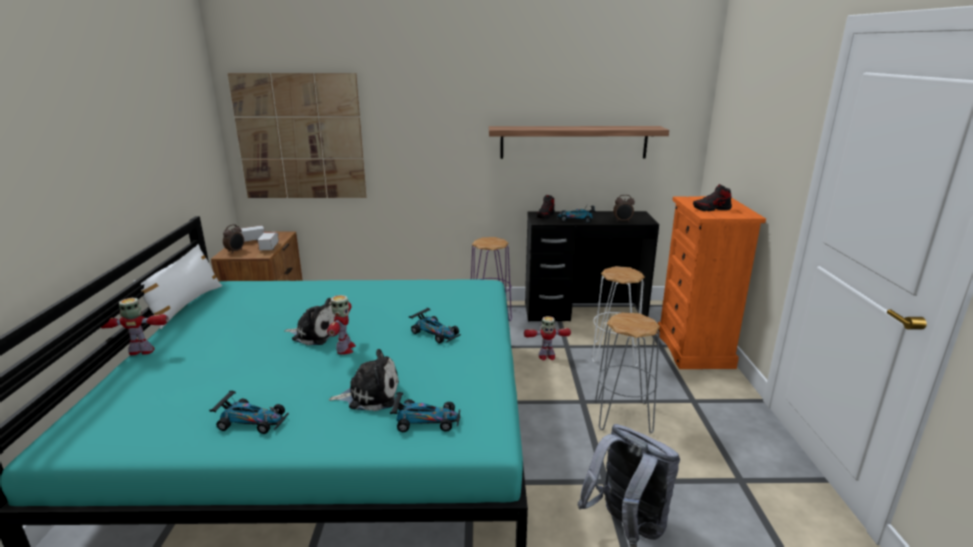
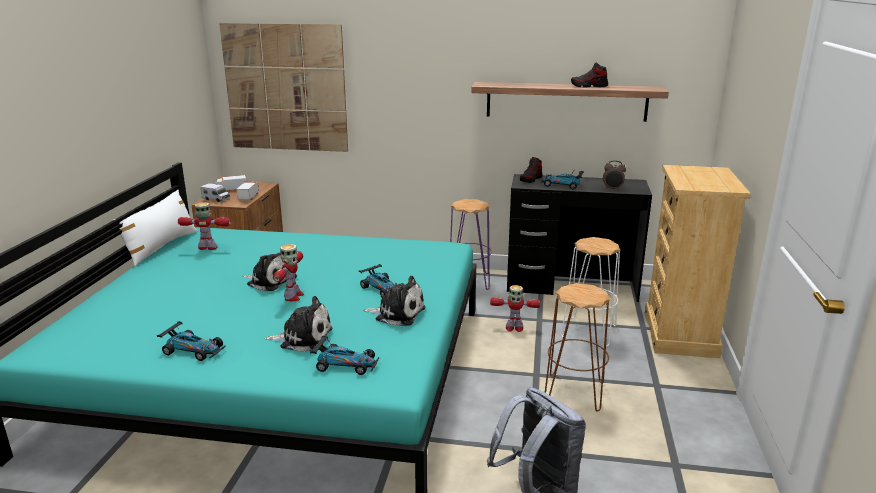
camera: 10 degrees right, 0 degrees up
(142, 351) = (115, 284): toy robot -> toy robot (208, 248)
(236, 251) = (216, 199): alarm clock -> toy truck
(459, 358) = (397, 313): none -> plush toy
(623, 416) = (574, 392): grey stool -> brown stool
(694, 349) = (680, 335): orange dresser -> beige dresser
(711, 209) = (696, 180): shoe -> shoe (589, 86)

